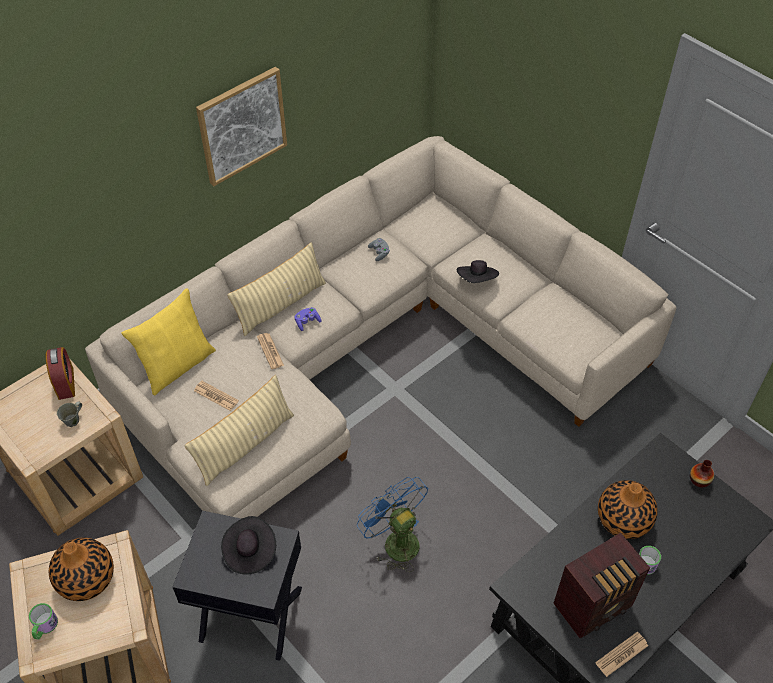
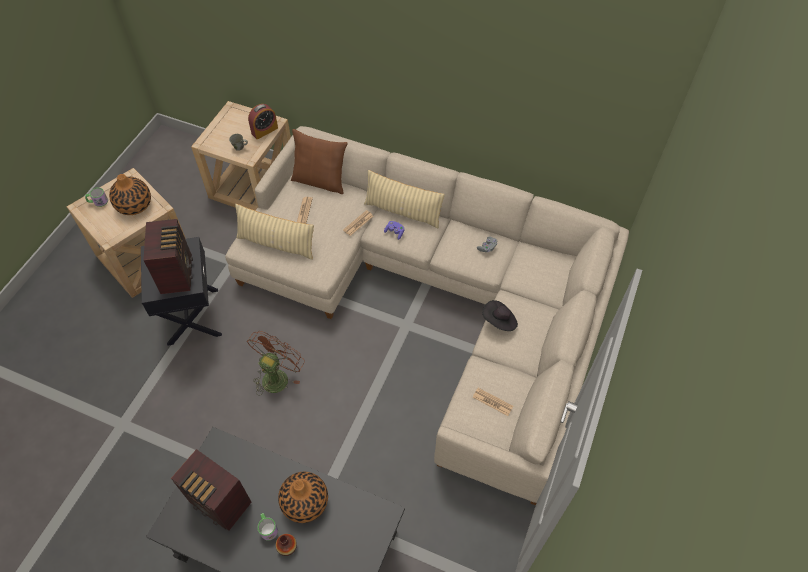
camera: 65 degrees right, 5 degrees up
(177, 365) = (320, 181): yellow pillow -> brown pillow
(242, 125) = (451, 80): picture -> none
(249, 552) = (177, 273): black hat -> radio
(395, 541) = (277, 375): blue fan -> brown fan
(621, 654) = (185, 535): newspaper -> newspaper (492, 402)
(699, 480) = (369, 553): vase -> vase (287, 547)

